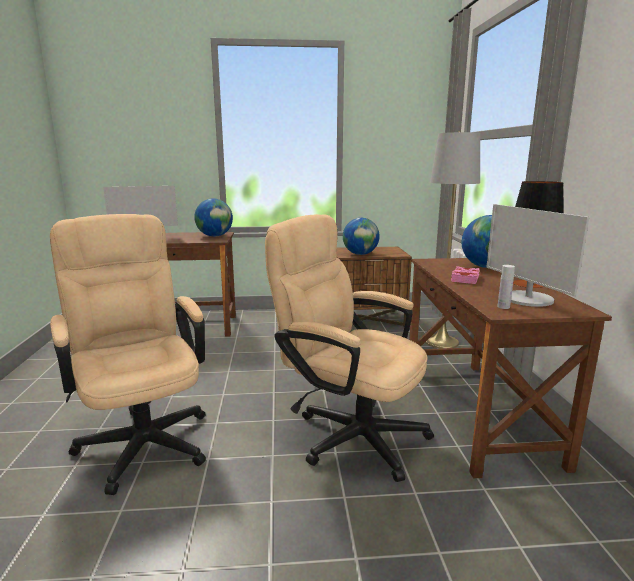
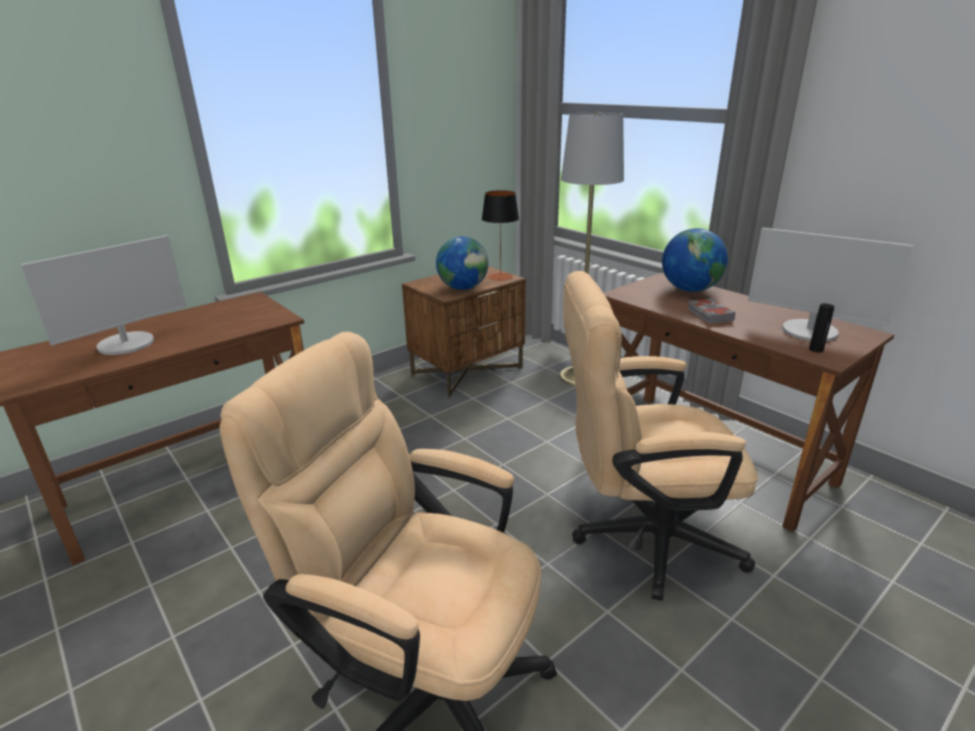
camera: 35 degrees left, 10 degrees up
(215, 236) = (253, 309): globe -> none
(464, 278) = (709, 315): pink book -> grey book
(503, 307) = (816, 349): white bottle -> black bottle
(528, 284) = (768, 307): table lamp -> table lamp (500, 277)

